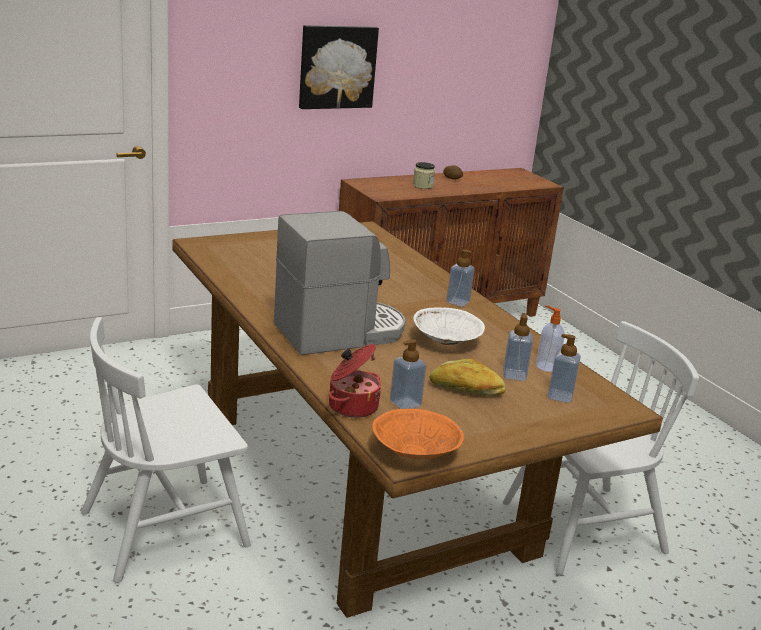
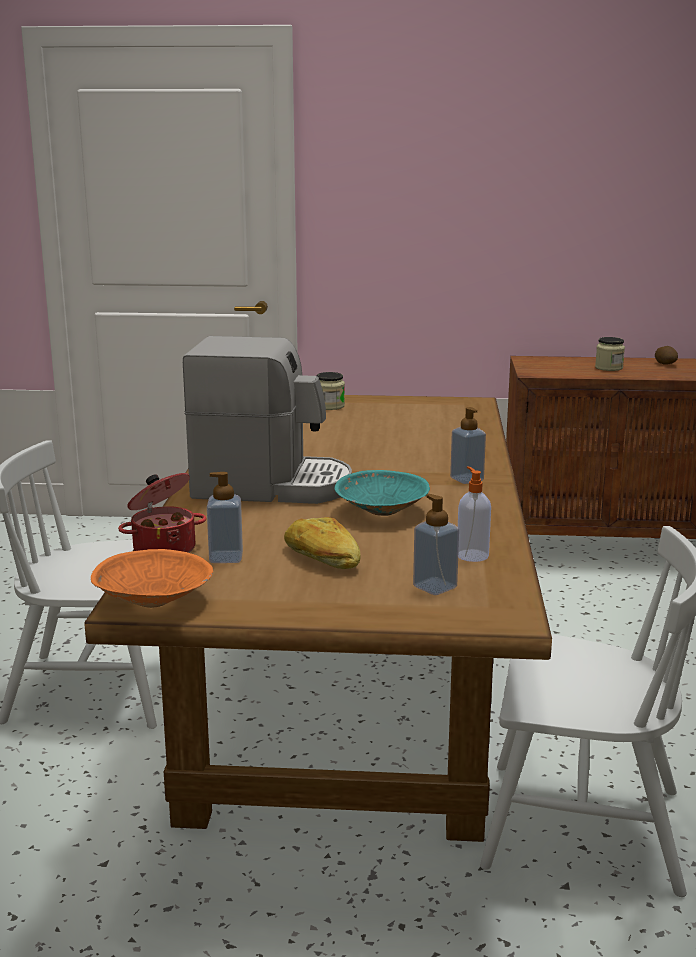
camera: 35 degrees right, 5 degrees down
(268, 245) = (329, 406): none -> jar
(336, 66) = (504, 215): picture -> none
(446, 342) = (381, 512): white bowl -> turquoise bowl
(514, 375) = (411, 556): soap dispenser -> none

